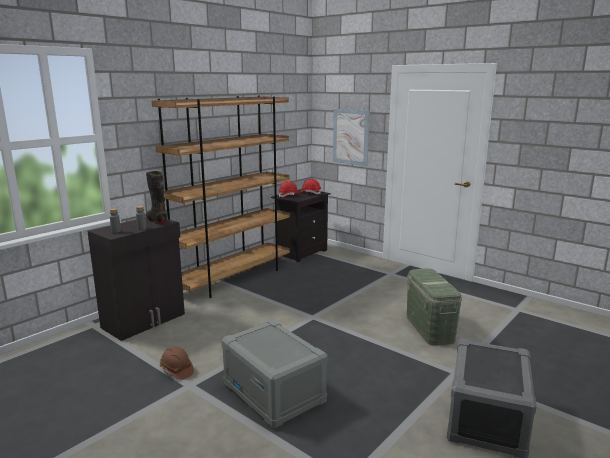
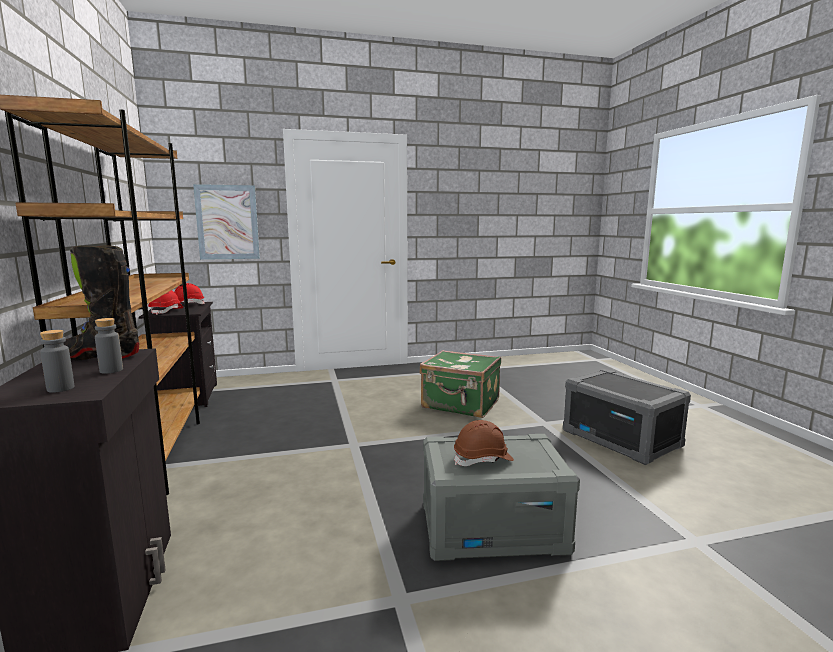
camera: 55 degrees left, 5 degrees down
(176, 371) = (342, 601): brown hard hat -> brown hard hat (483, 459)
(430, 328) = (460, 405): green storage box -> green suitcase

